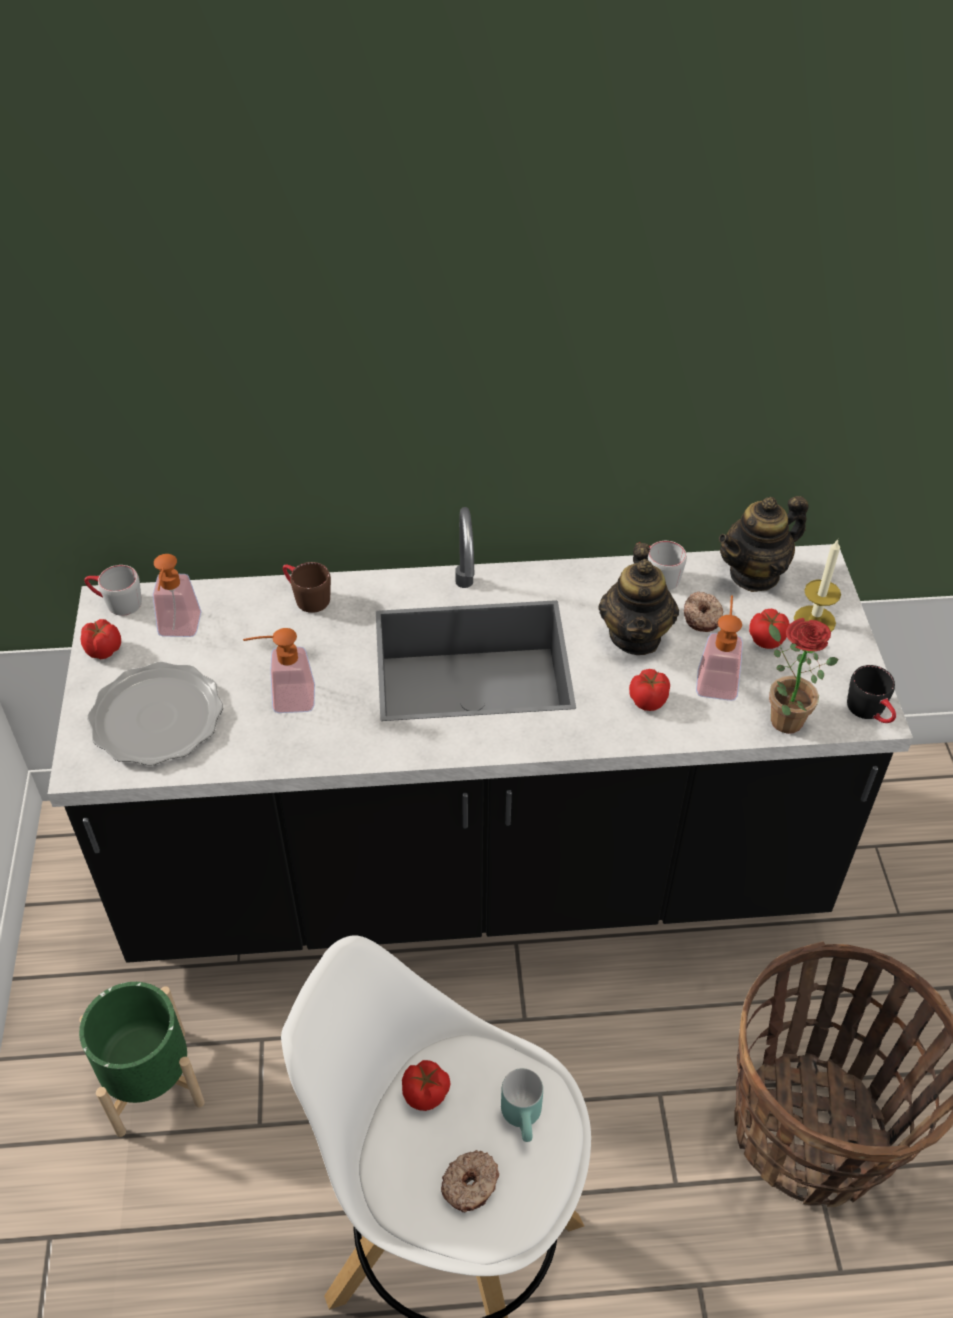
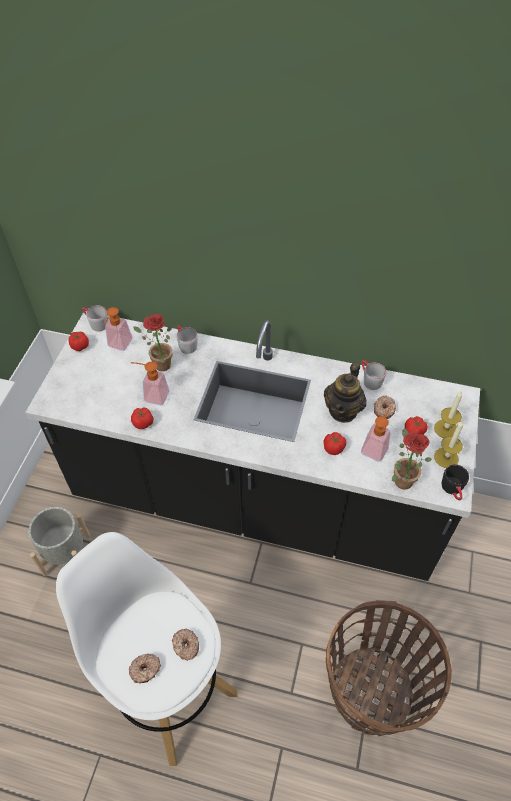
camera: 20 degrees right, 5 degrees up
(150, 1082) = (66, 554): green planter -> grey planter
(157, 717) = (89, 387): plate -> none
(272, 644) = (159, 365): none -> potted plant
(306, 597) = (185, 344): brown mug -> grey mug
(426, 1093) = (145, 616): tomato -> tomato (143, 423)
(525, 1118) = (185, 646): turquoise mug -> donut
(754, 574) = (424, 393): teapot -> none
(836, 665) = (446, 457): none -> candle

